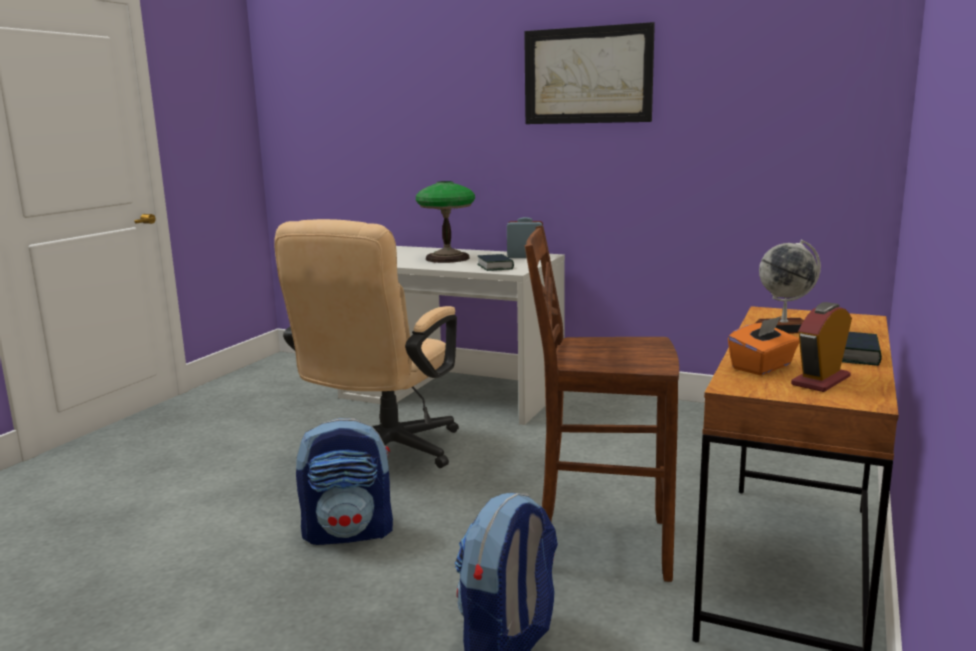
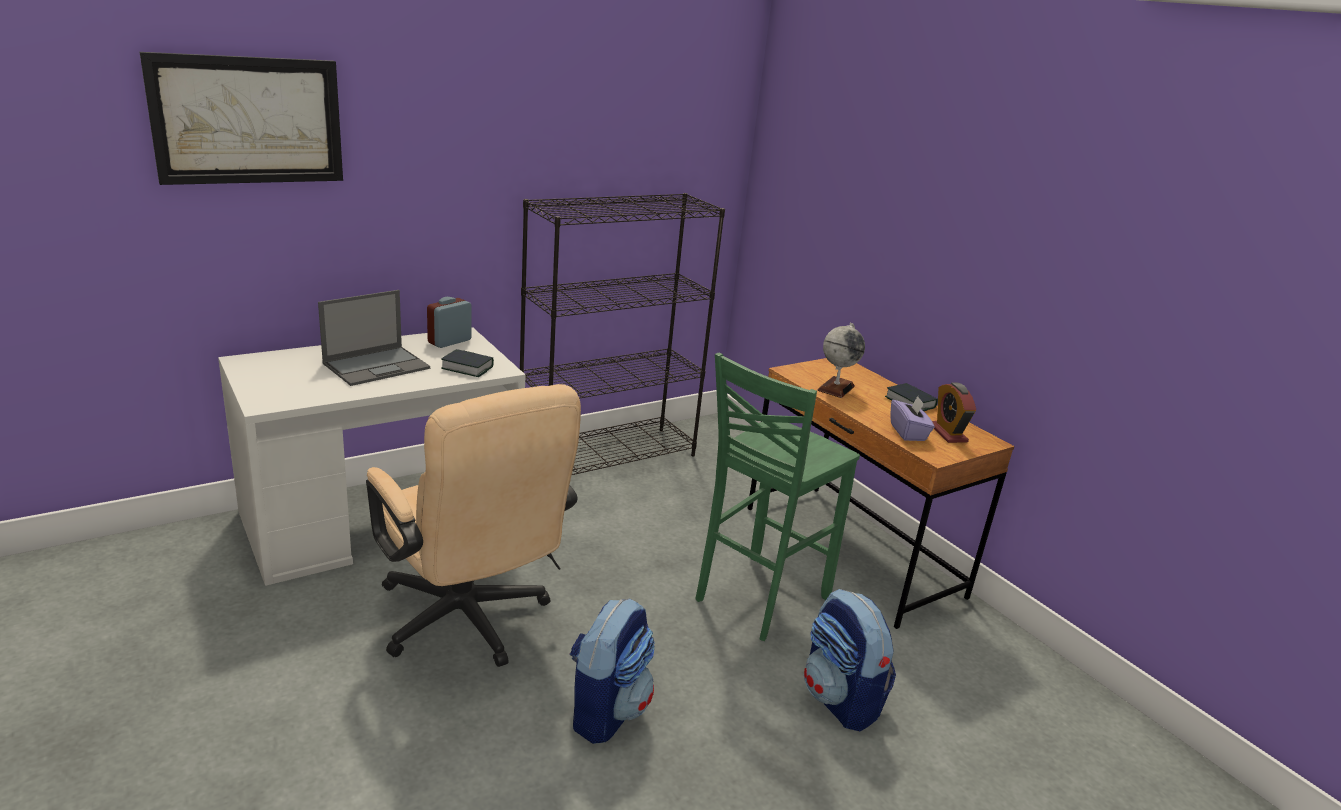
camera: 60 degrees left, 10 degrees up
(448, 258) = (377, 366): table lamp -> laptop
(587, 75) = (496, 130): picture -> picture (248, 120)
(599, 544) = (757, 598): brown stool -> green stool
(681, 415) = (608, 456): none -> black bookcase
(762, 367) = (908, 432): orange tissue box -> purple tissue box

